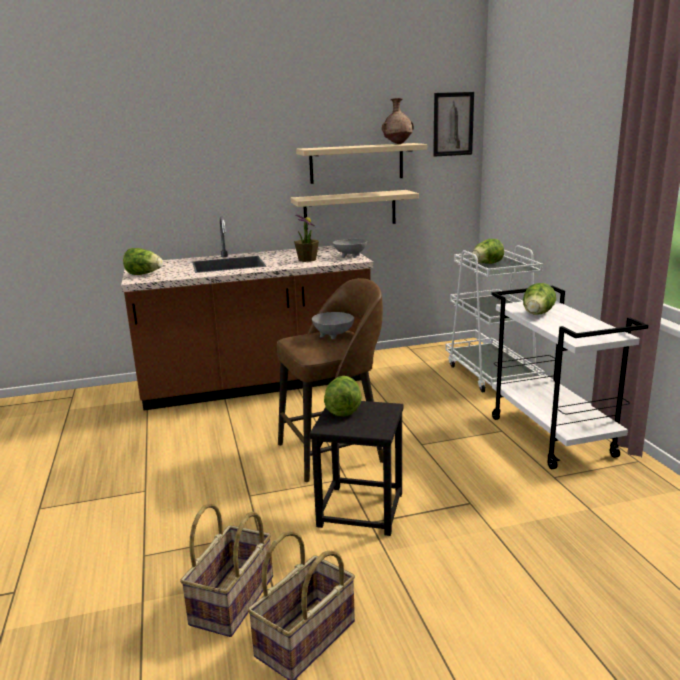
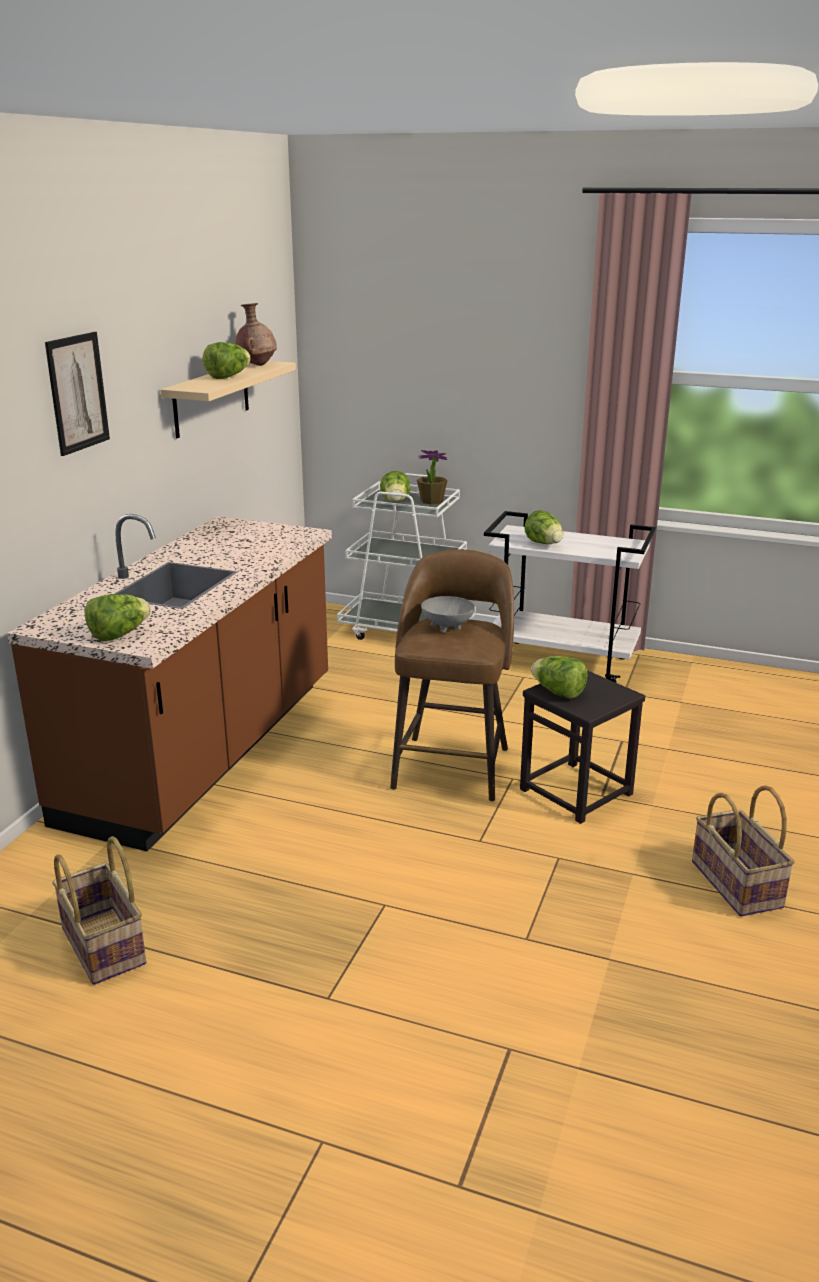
camera: 55 degrees left, 5 degrees up
(233, 601) = (655, 904): basket -> basket (105, 945)
(307, 259) = (253, 549): potted plant -> potted plant (431, 501)
(350, 210) = (210, 466): beige shelf -> none
(350, 256) = (284, 530): grey bowl -> none
(352, 146) = (228, 377): none -> lettuce
(453, 124) = (278, 329): picture -> picture (77, 393)

